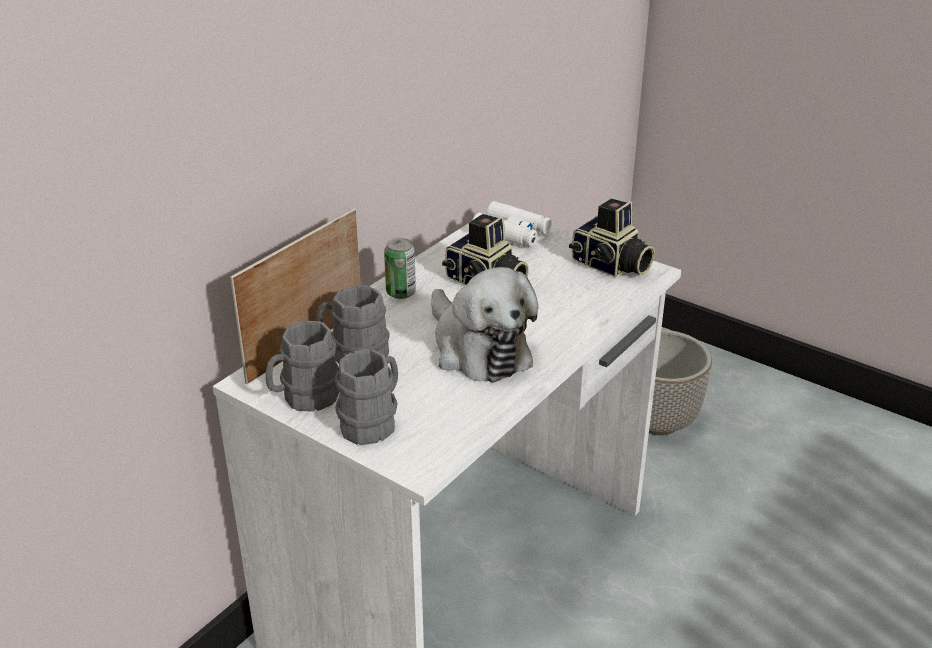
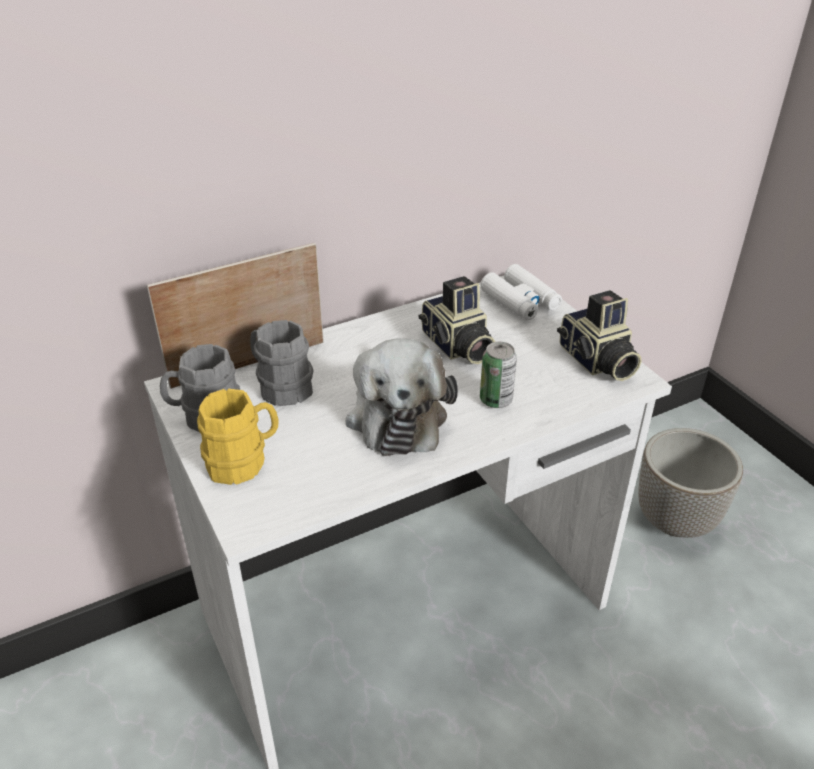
camera: 25 degrees right, 5 degrees up
(373, 421) = (244, 461): grey mug -> yellow mug
(401, 293) = (370, 335): can -> can (496, 400)

